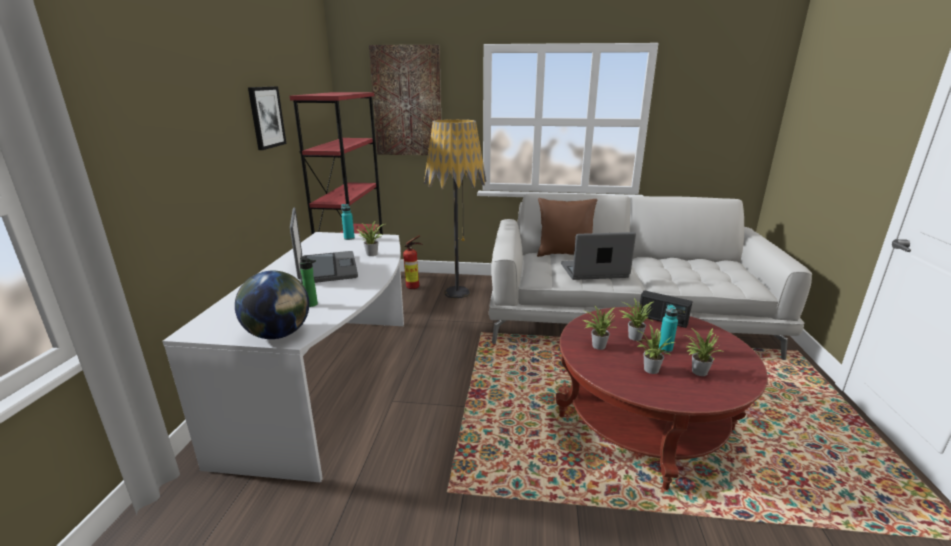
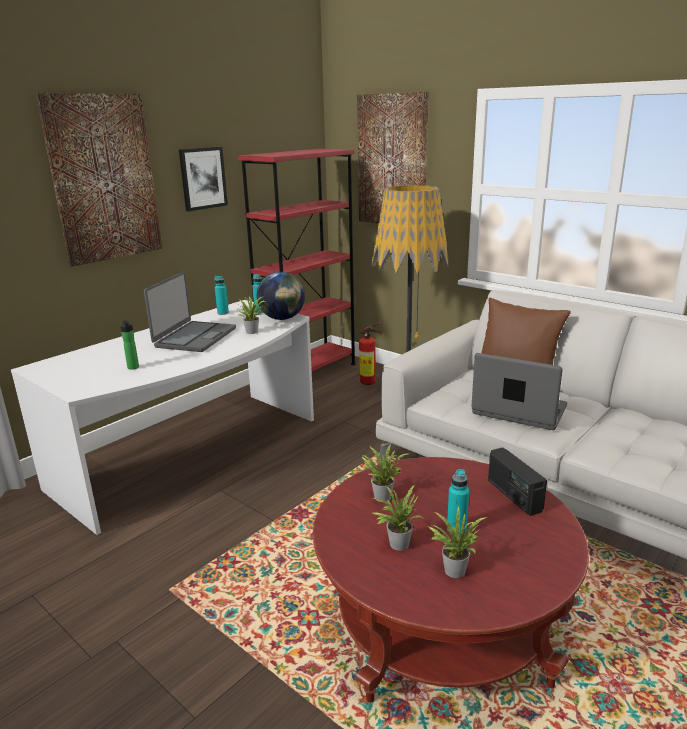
camera: 35 degrees right, 0 degrees up
(196, 116) = (104, 179): none -> picture
(279, 334) = (75, 386): globe -> globe (282, 318)
(316, 245) = (223, 313): none -> turquoise bottle
(633, 336) = (440, 501): potted plant -> none

